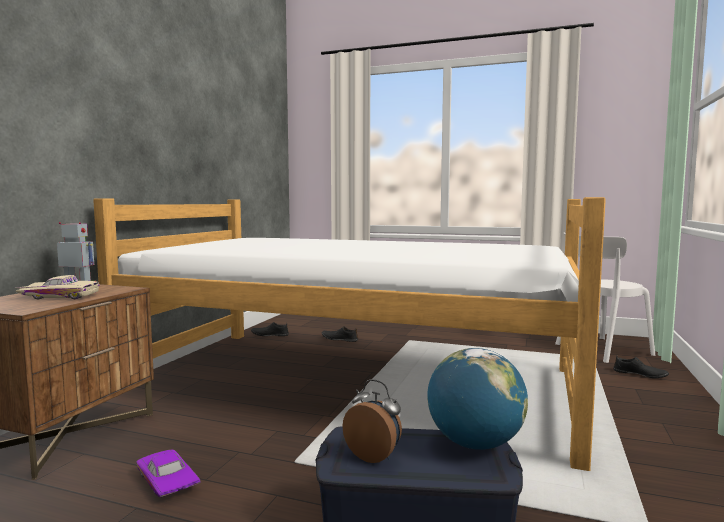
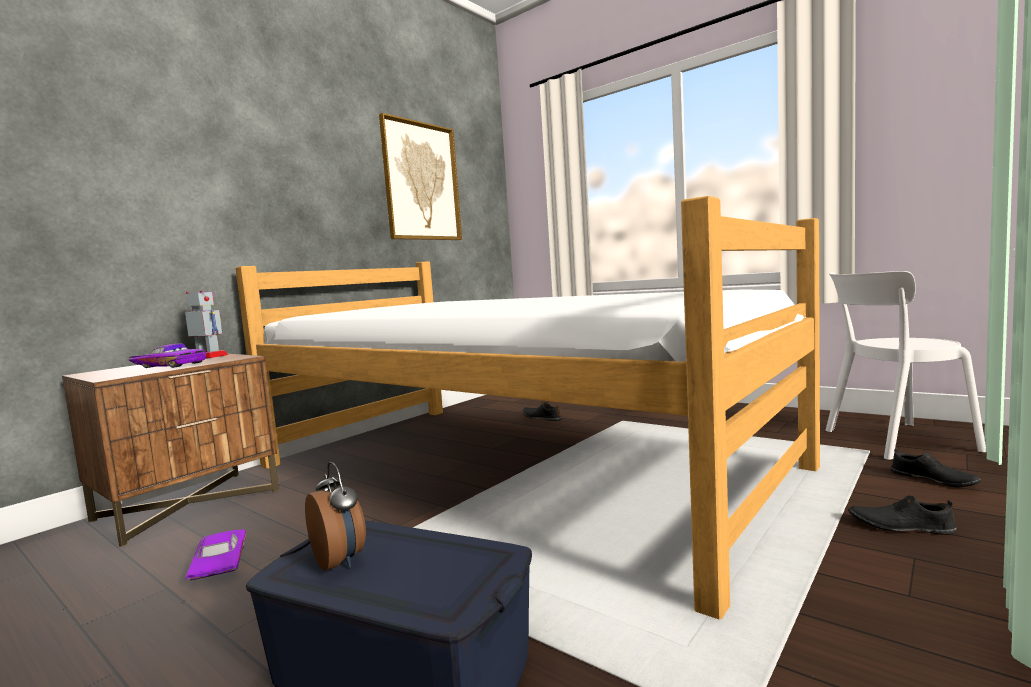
camera: 20 degrees right, 0 degrees up
(60, 296) = (171, 365): beige toy car -> purple toy car
(231, 126) = (421, 182): none -> picture
(269, 335) = (471, 411): black shoe -> black shoe (900, 526)
(475, 444) = (478, 560): globe -> none

